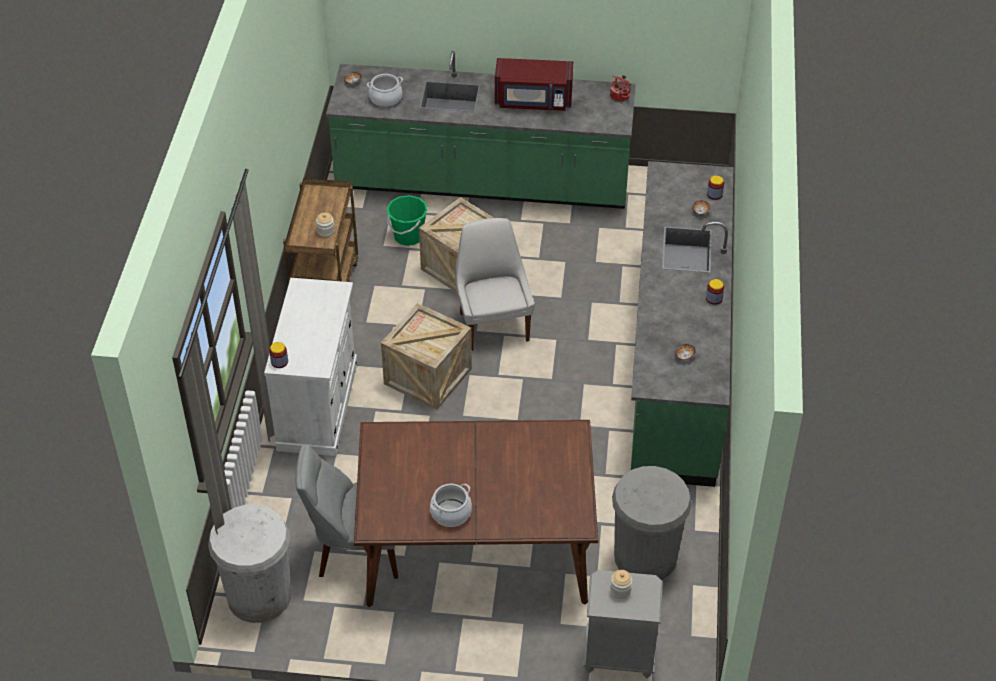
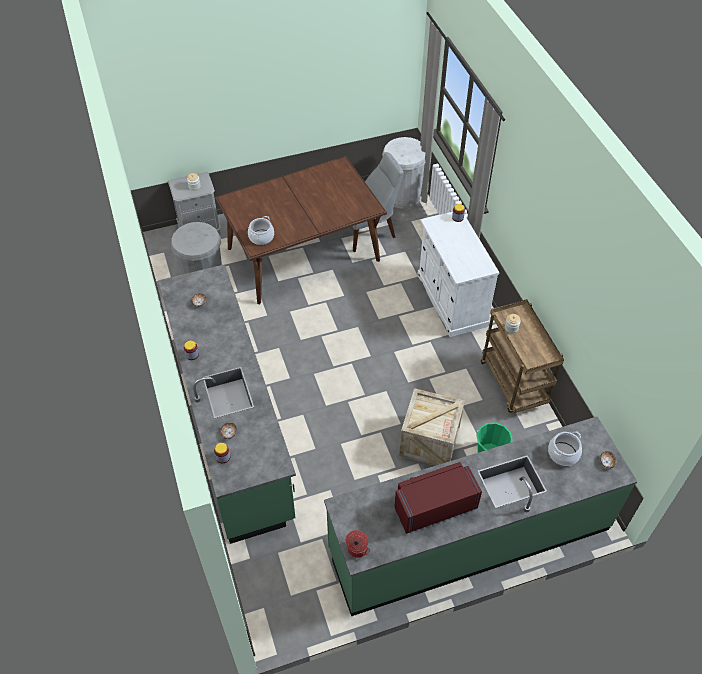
camera: 155 degrees right, 5 degrees up
(428, 376) = (397, 344): crate -> none
(451, 513) = (303, 183): cooking pot -> cooking pot (261, 237)
(493, 325) = (377, 400): white chair -> none

